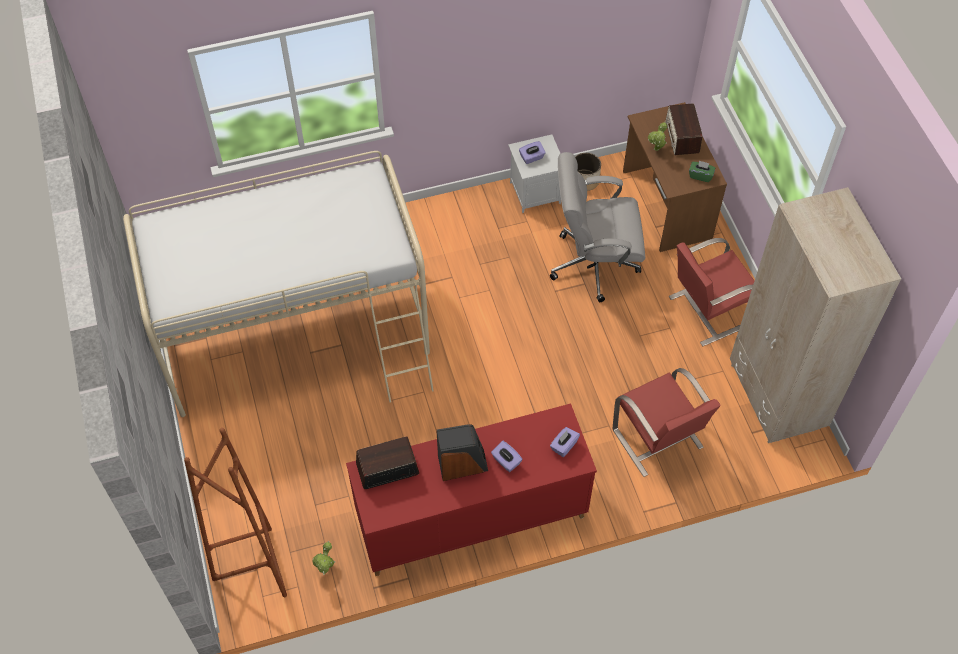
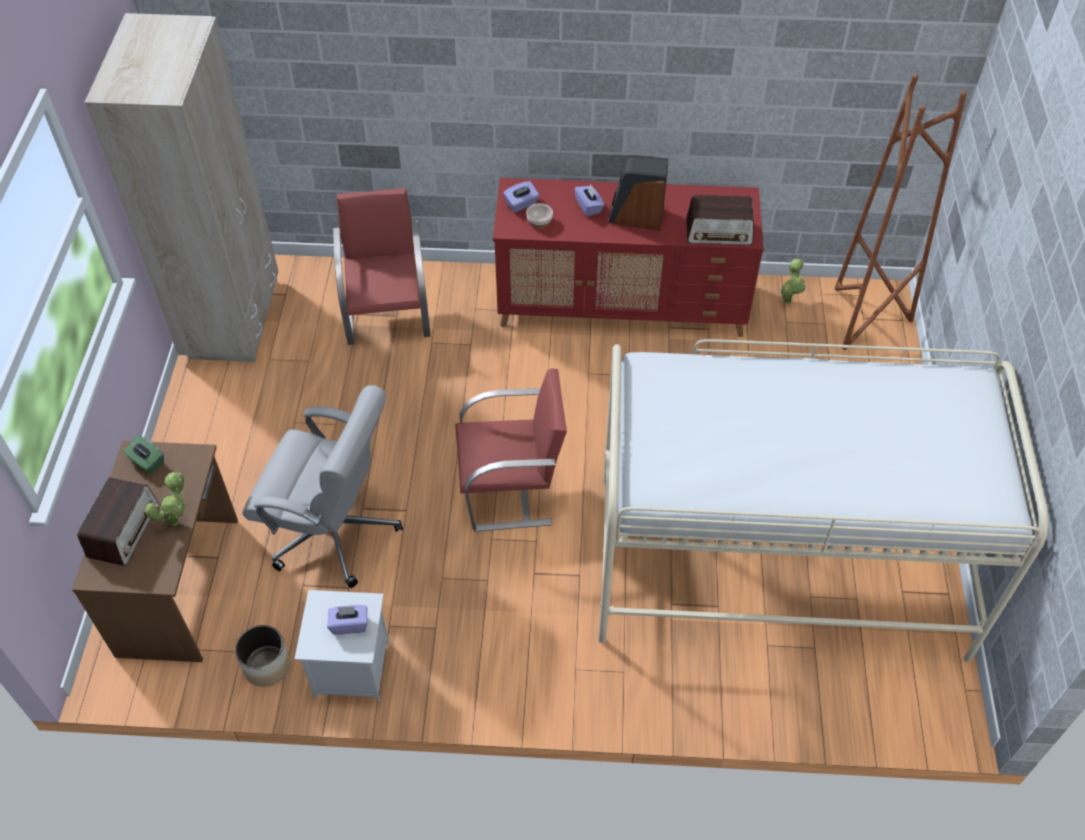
camera: 160 degrees left, 5 degrees down
(540, 431) = (539, 222): none -> bowl
(707, 311) = (235, 427): red chair -> red chair (511, 491)

